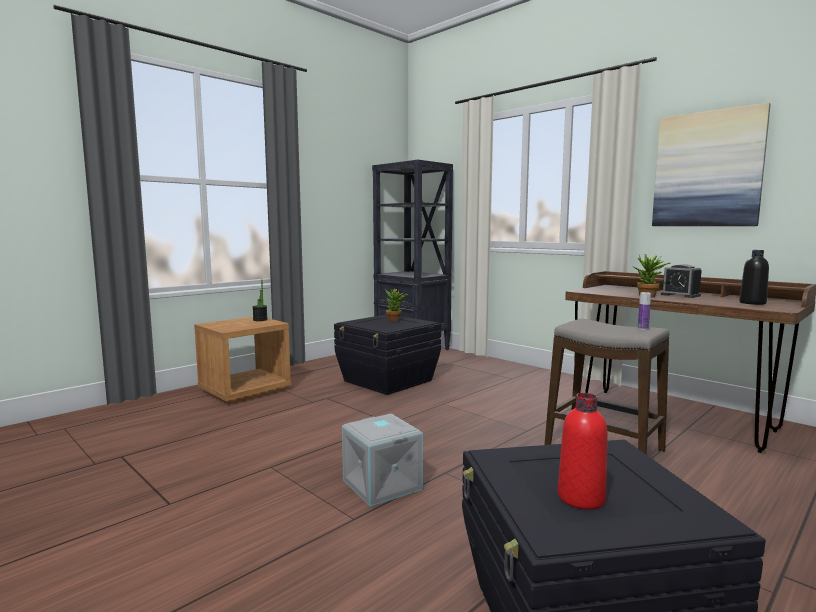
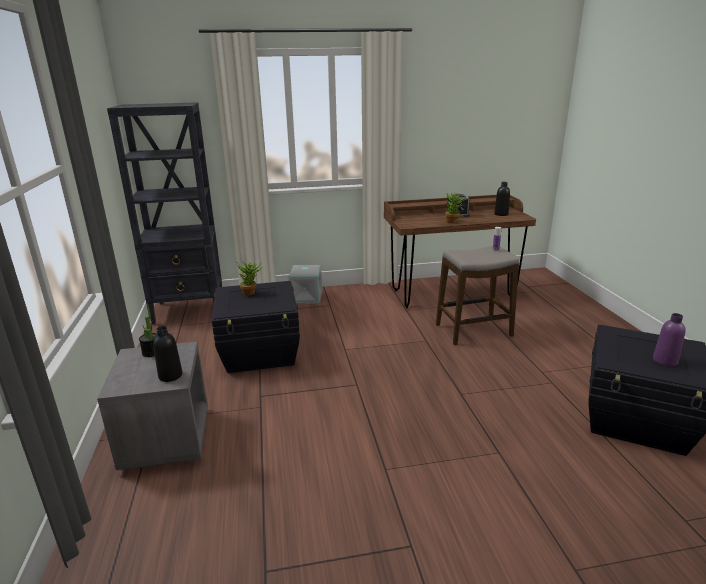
camera: 55 degrees left, 15 degrees up
(234, 327) = (170, 376): none -> black bottle
(245, 390) = (166, 439): brown nightstand -> grey nightstand
(380, 485) = (459, 425): grey storage box -> grey storage box (306, 297)
(581, 498) = (665, 361): red bottle -> purple bottle
(707, 169) = (441, 119): picture -> none

